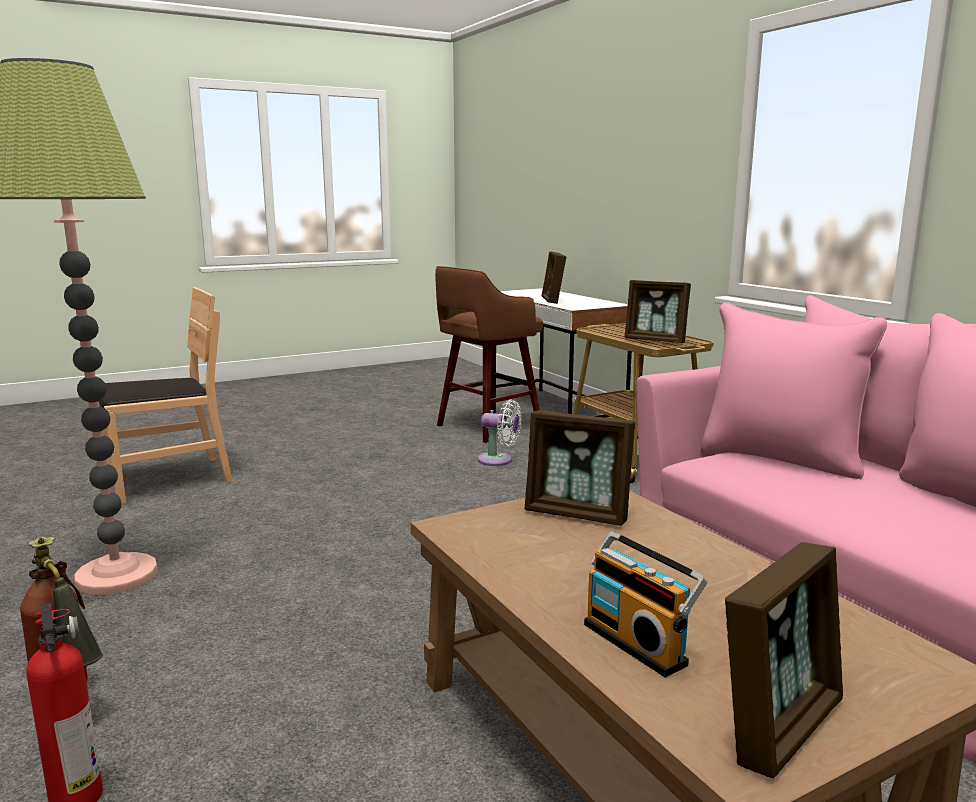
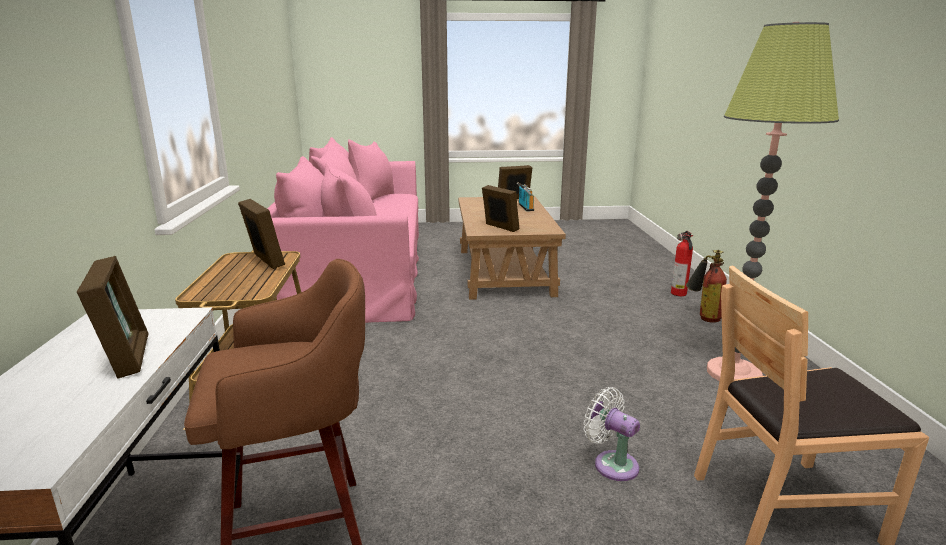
camera: 155 degrees left, 5 degrees up
(499, 460) = (382, 435): white fan -> white fan (612, 463)
(552, 300) = (126, 357): picture frame -> picture frame turned 45 degrees counterclockwise

